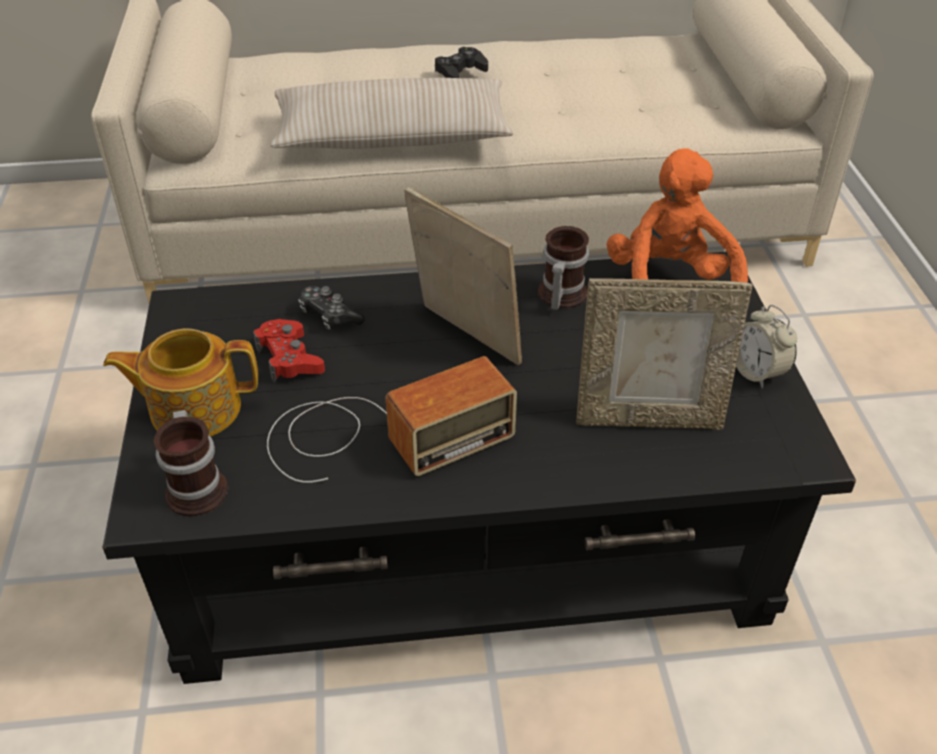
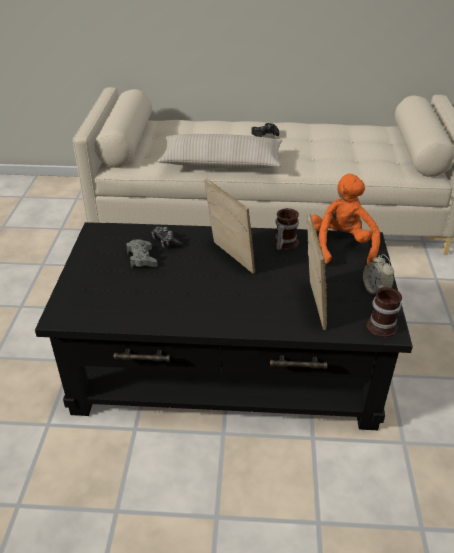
camera: 10 degrees right, 5 degrees down
(193, 408) = (91, 275): teapot -> none
(199, 486) = (85, 309): mug -> mug (382, 324)
(289, 358) = (142, 258): red game controller -> grey game controller
(379, 435) = (176, 297): radio -> none
(649, 418) = (312, 305): picture frame -> picture frame turned 105 degrees counterclockwise

